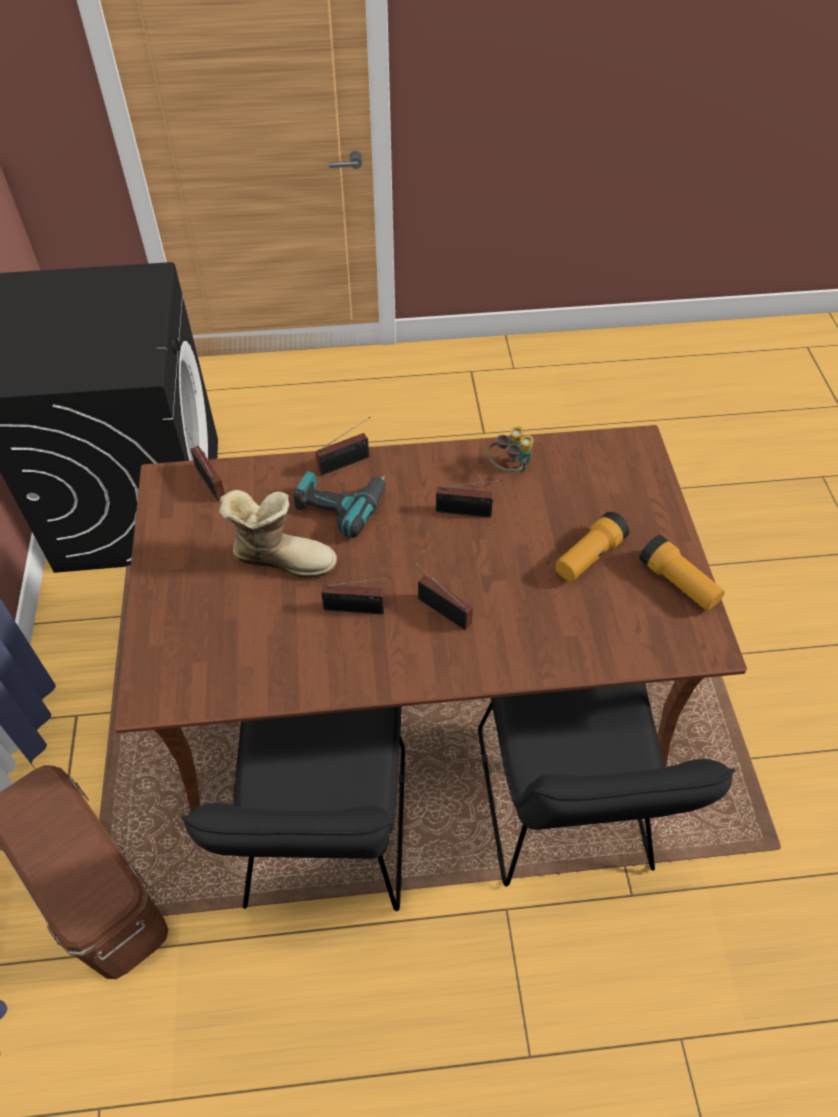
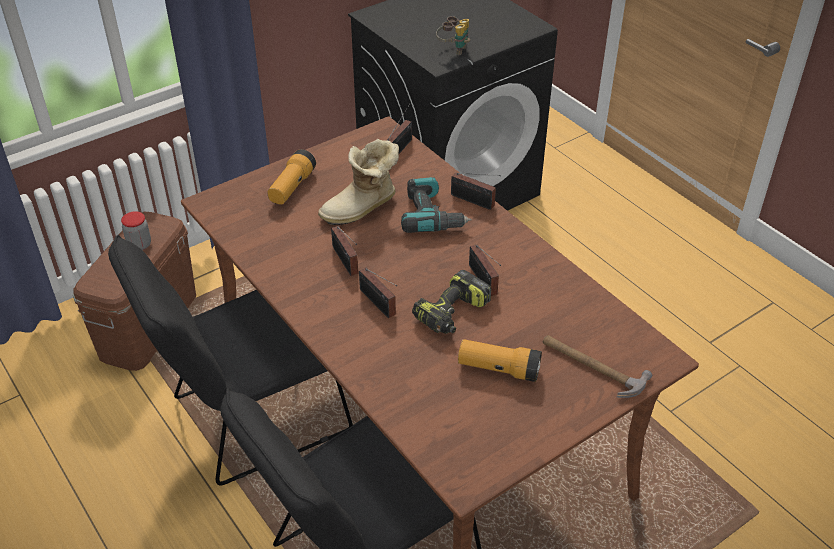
camera: 60 degrees right, 10 degrees down
(54, 831) = (139, 245): none -> jar
(282, 557) = (362, 208): boot -> boot turned 75 degrees clockwise
(442, 609) = (378, 304): radio -> radio turned 135 degrees clockwise
(495, 556) = (452, 314): none -> power drill
(509, 469) = (551, 288): binoculars -> binoculars (453, 49)
(622, 492) = (591, 366): none -> hammer
(678, 583) = (519, 437): flashlight -> flashlight (292, 187)

